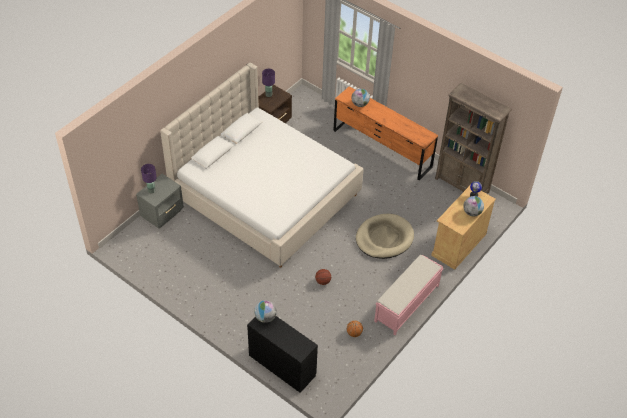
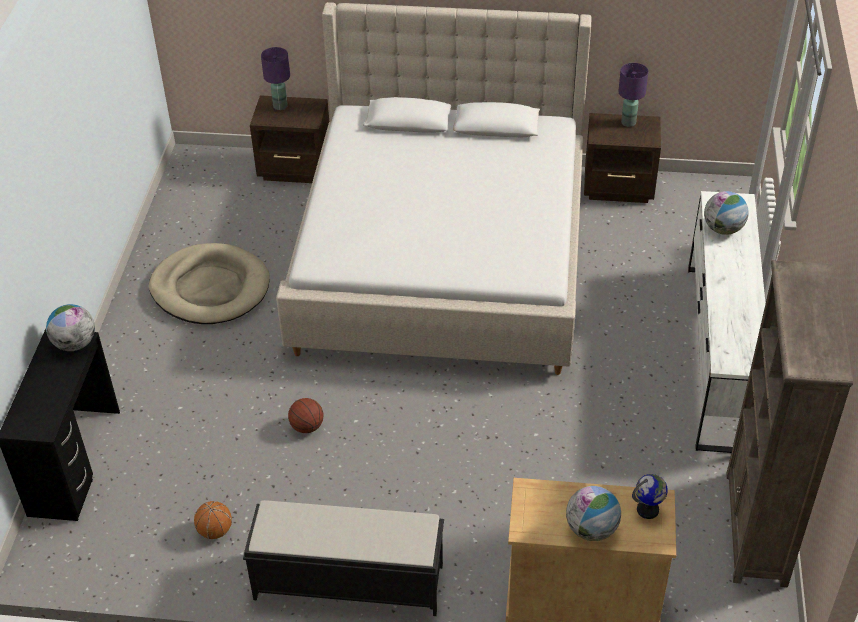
camera: 60 degrees right, 5 degrees down
(163, 214) = (296, 169): grey nightstand -> brown nightstand
(382, 148) = (718, 355): orange dresser -> white dresser
(384, 238) = (488, 466): beige dog bed -> beige dog bed (210, 288)
(406, 304) = (347, 581): pink bench -> black bench

